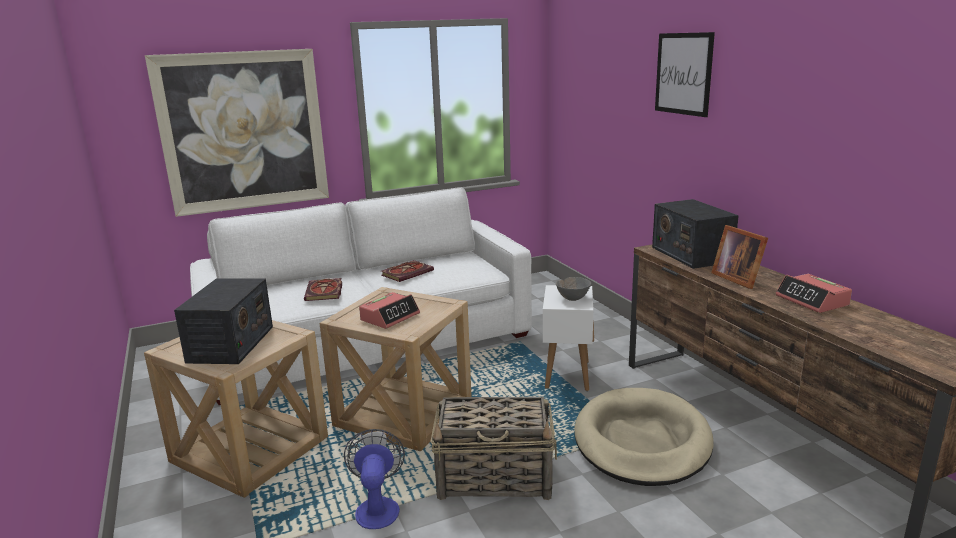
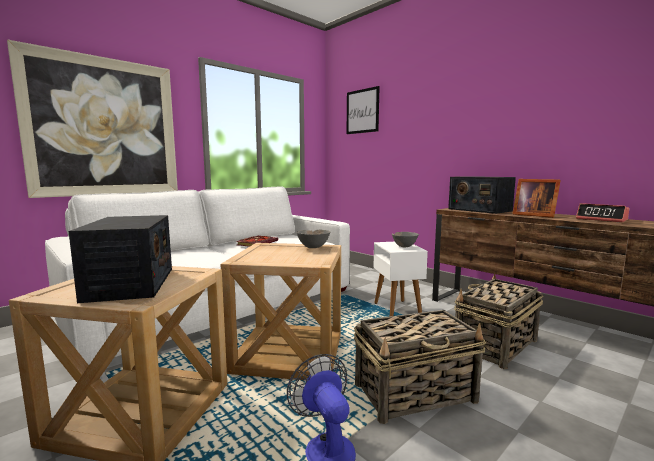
camera: 20 degrees left, 10 degrees down
(325, 292) = (193, 256): book -> none
(390, 317) = (287, 256): alarm clock -> none
(431, 303) = (313, 247): none -> grey bowl
(641, 441) = (495, 345): beige dog bed -> basket
(683, 74) = (450, 97): picture -> picture (362, 111)

